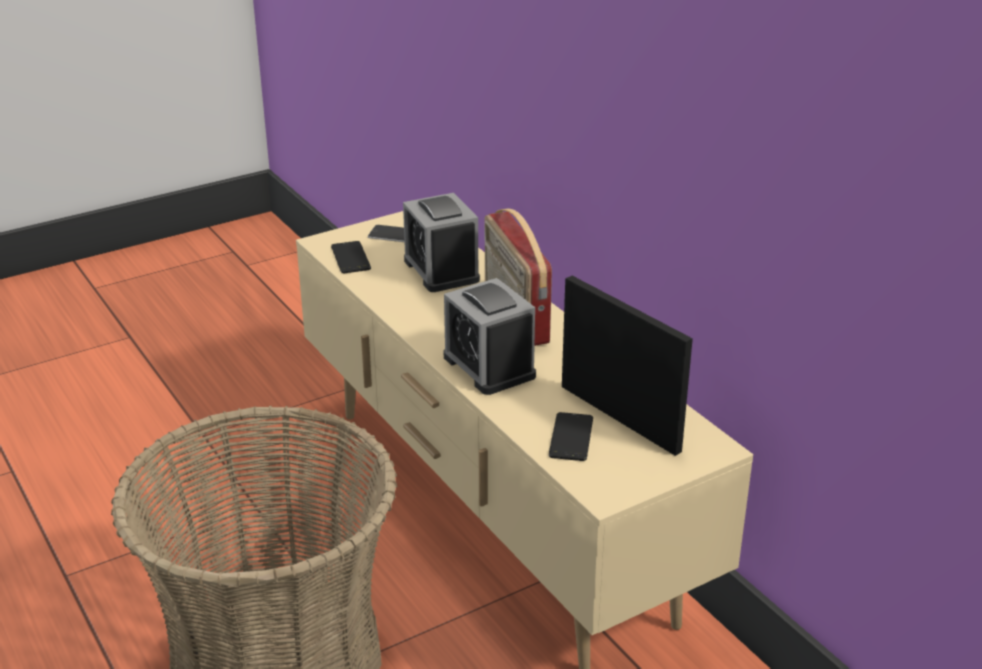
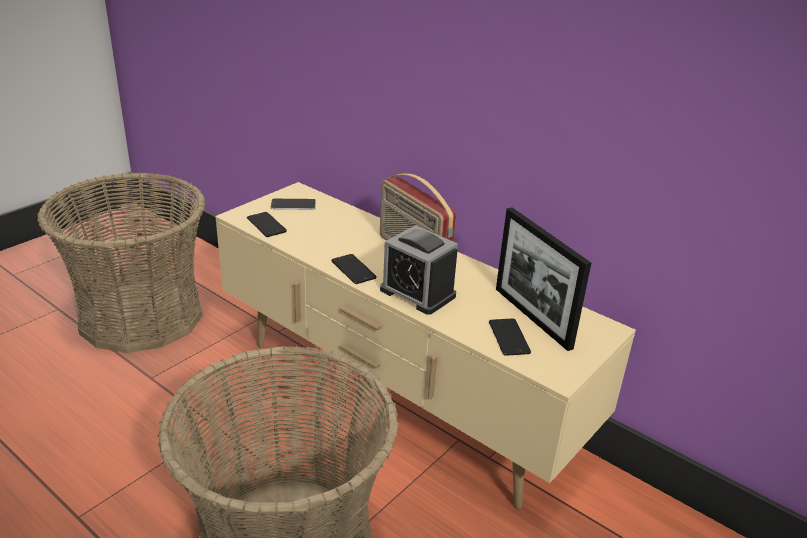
camera: 20 degrees left, 0 degrees up
(222, 358) = (141, 315): none -> basket
(426, 327) = (353, 269): none -> phone
(441, 270) = (340, 226): alarm clock -> none
(619, 418) = (532, 317): picture frame -> picture frame turned 150 degrees counterclockwise

